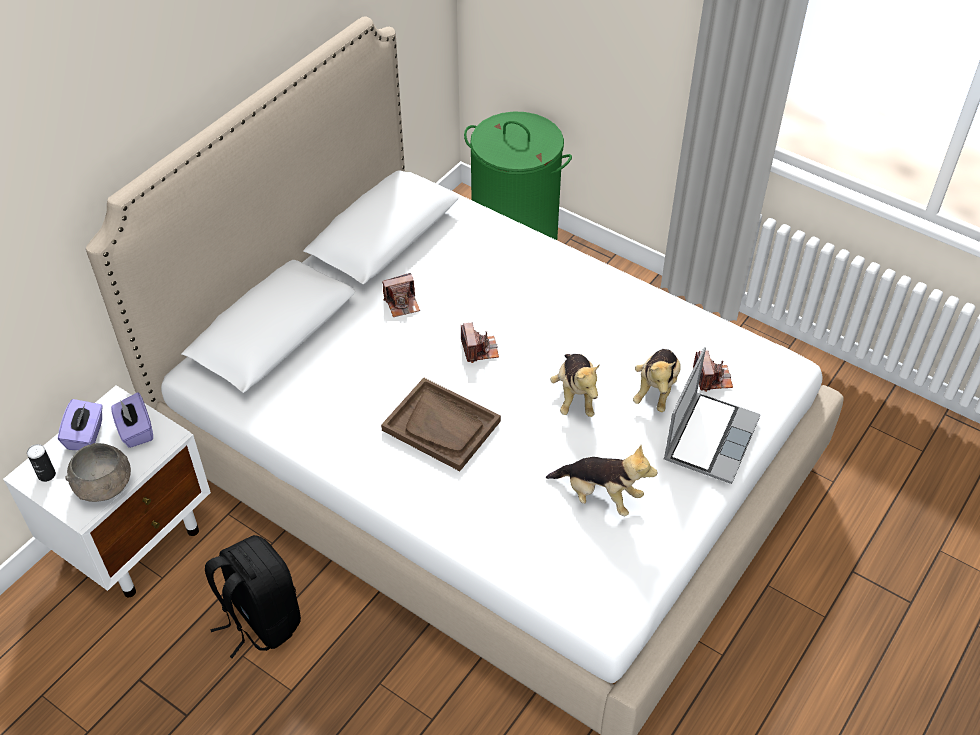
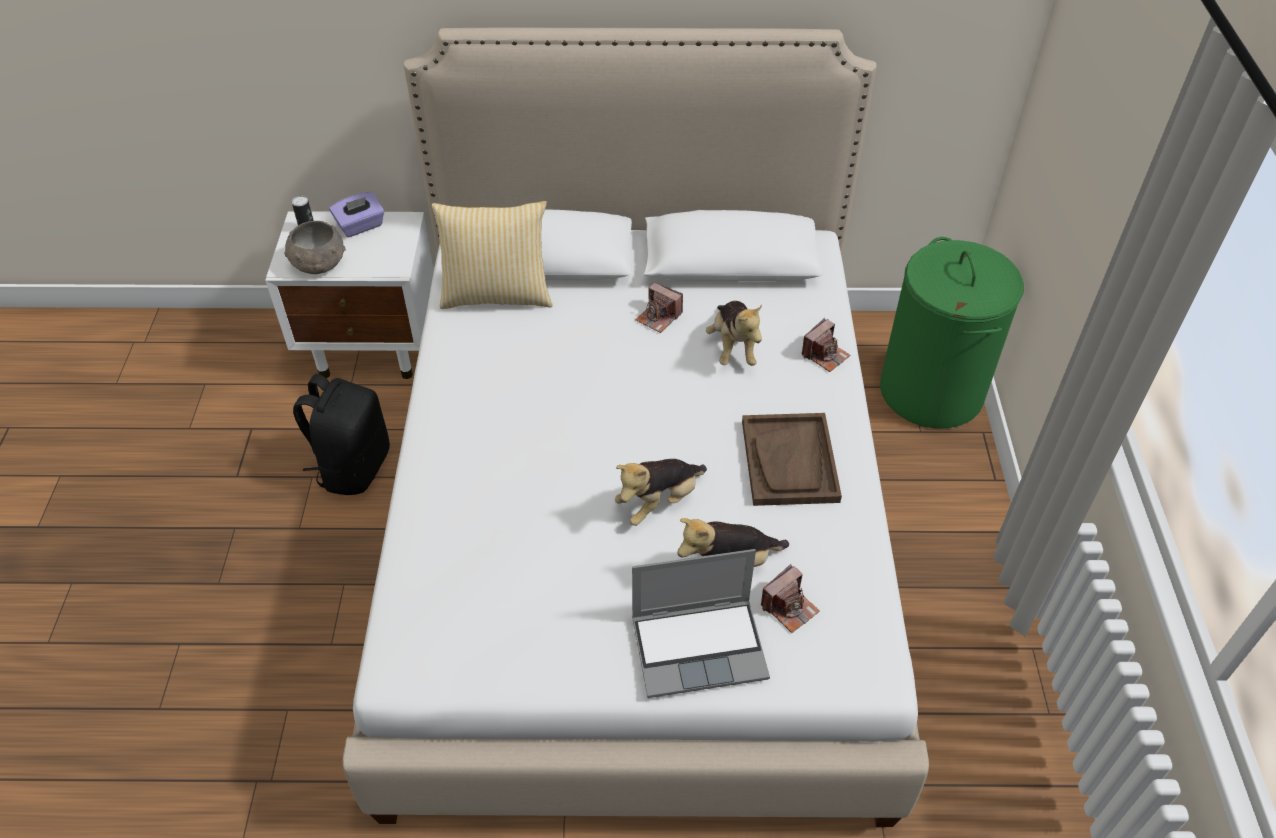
camera: 55 degrees right, 0 degrees up
(135, 431) = (386, 248): purple tissue box -> none
(282, 381) = (497, 294): none -> pillow
(441, 426) = (533, 422): brown tray -> brown tray (790, 461)
(479, 349) = (652, 399): camera -> camera (825, 355)
(599, 496) = (540, 587): plush toy -> plush toy (733, 347)

